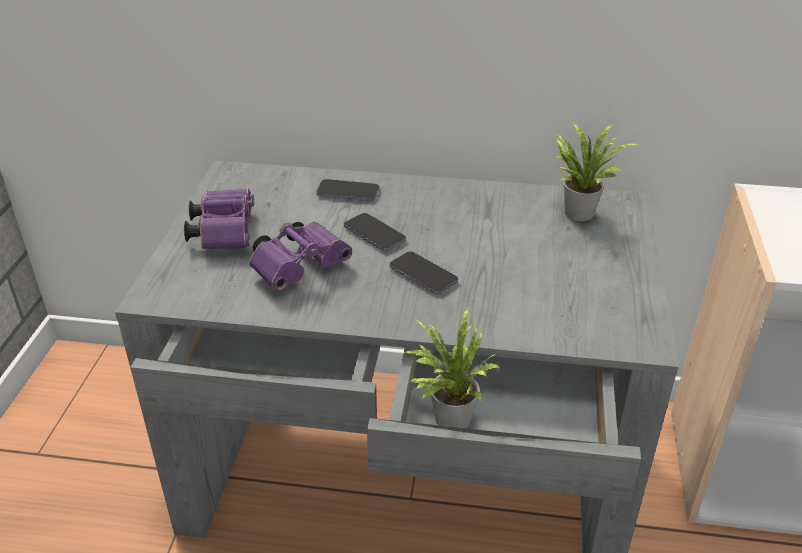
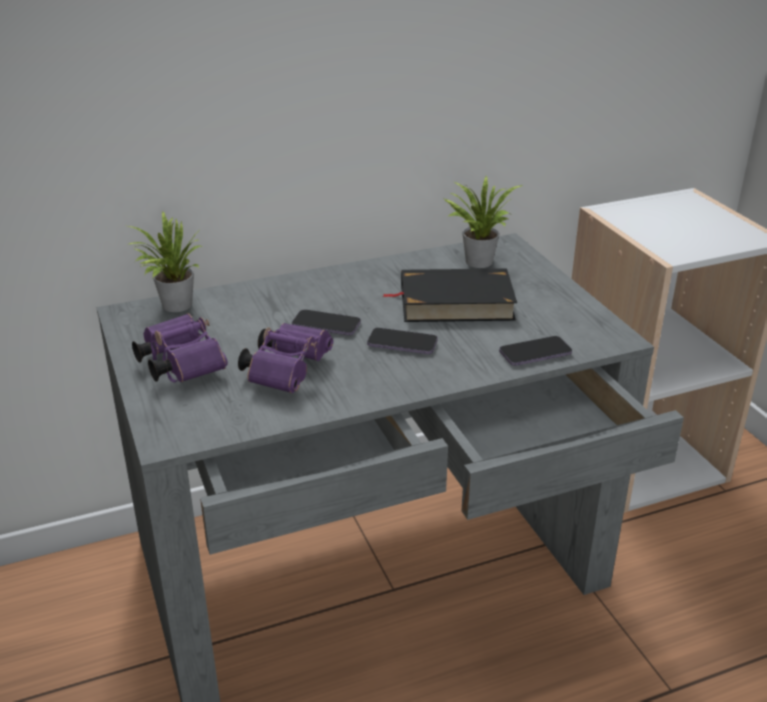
camera: 30 degrees left, 5 degrees down
(347, 192) = (265, 299): phone -> phone (535, 353)
(447, 418) = (497, 455): potted plant -> potted plant (173, 306)
(514, 249) = (455, 302): none -> black book

